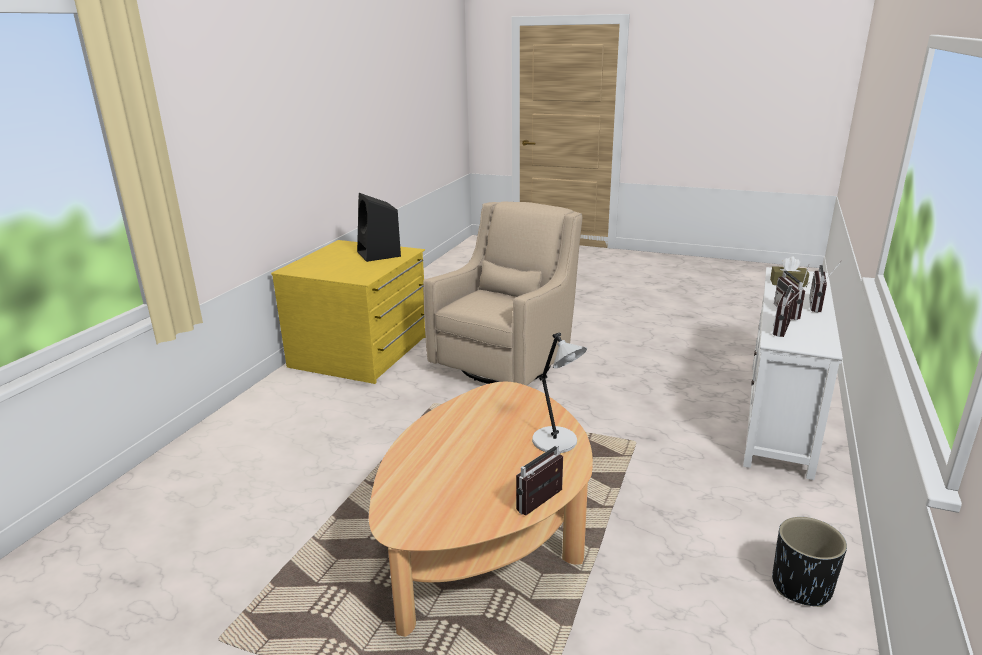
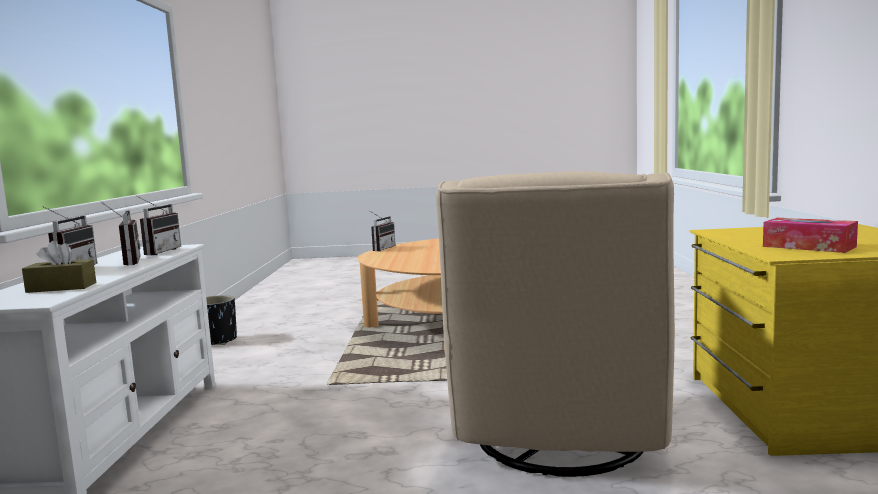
camera: 160 degrees right, 15 degrees down
(379, 254) = (808, 246): black speaker -> tissue box
(556, 442) = (385, 260): grey table lamp -> none

